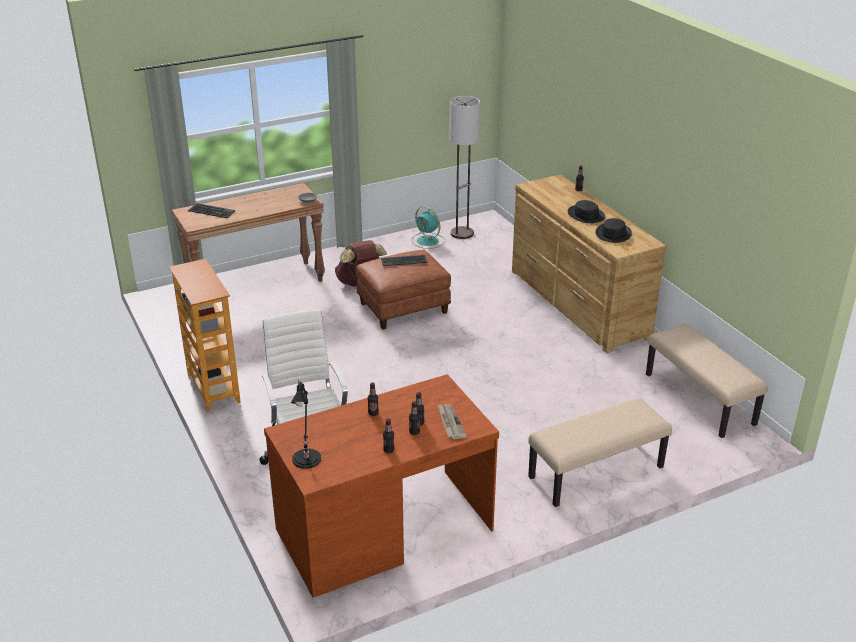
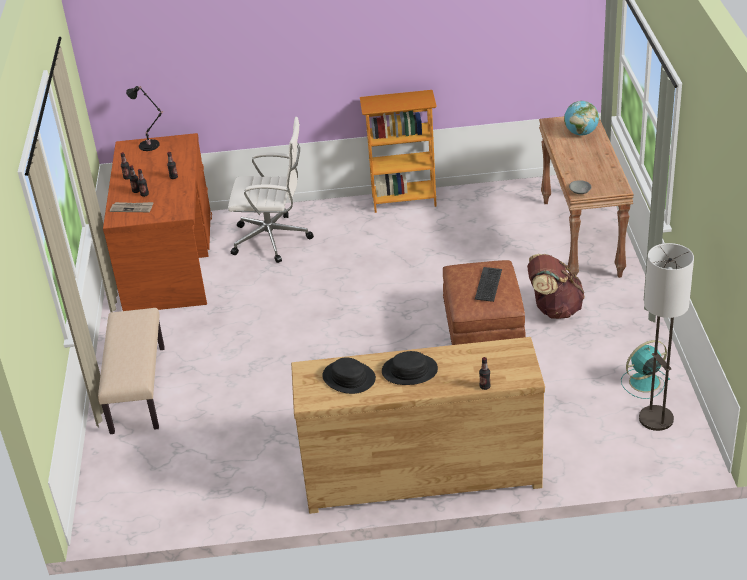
camera: 115 degrees right, 5 degrees up
(211, 211) = (581, 133): keyboard -> globe
(700, 399) = (179, 506): beige bench -> none

